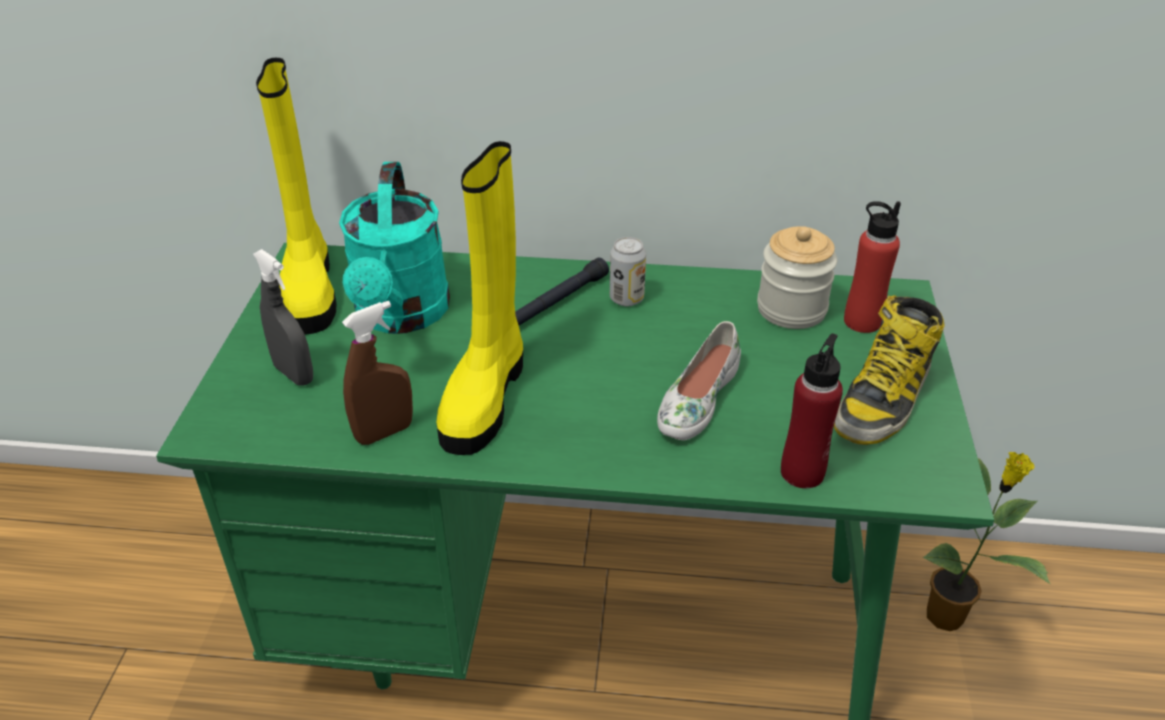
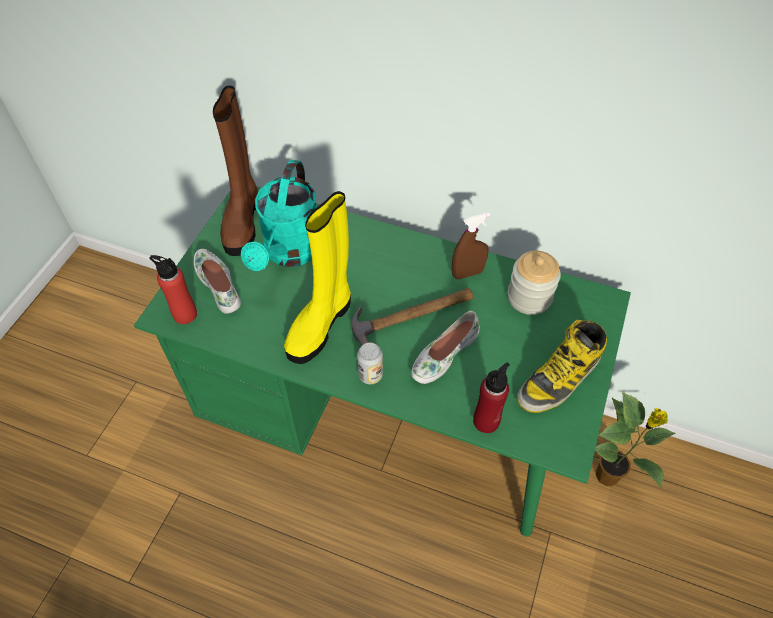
camera: 15 degrees right, 15 degrees up
(294, 374) = (218, 284): grey spray bottle -> white shoe
(310, 289) = (243, 221): yellow boot -> brown boot
(384, 432) = (257, 337): brown spray bottle -> brown spray bottle (467, 273)
(556, 302) = (385, 261): black flashlight -> none
(626, 298) = (428, 267): can -> can (370, 375)
(628, 359) = (413, 315): none -> hammer
(862, 321) = (570, 317): red bottle -> red bottle (185, 314)

